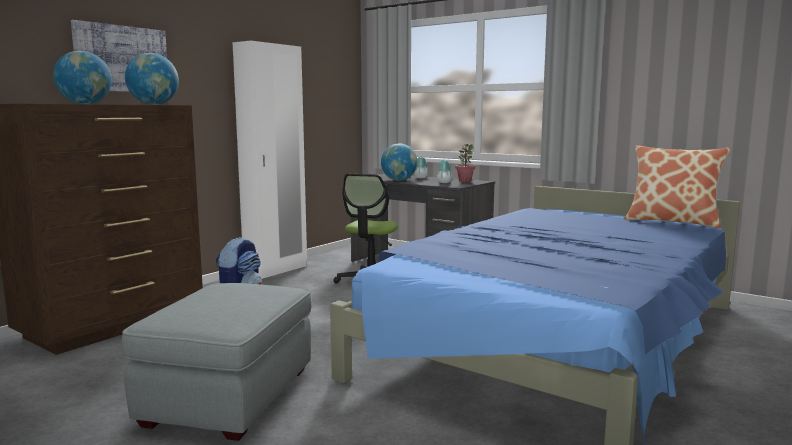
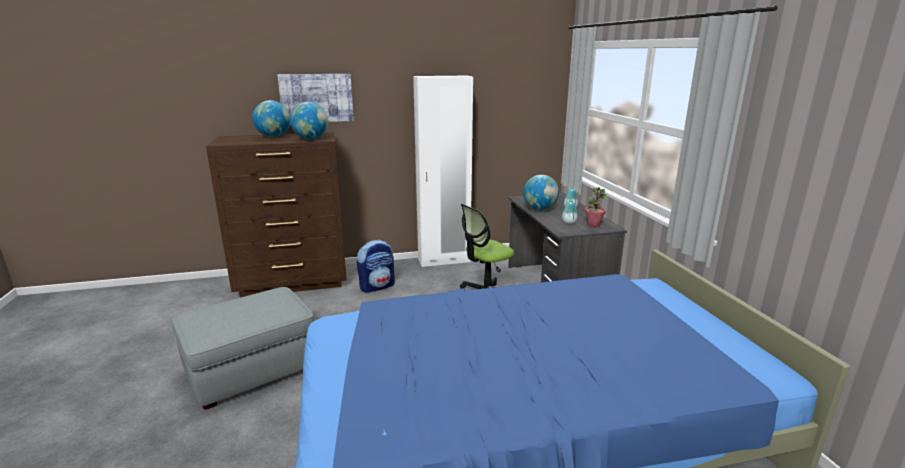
camera: 40 degrees right, 10 degrees up
(672, 222) = (730, 357): pillow -> none

